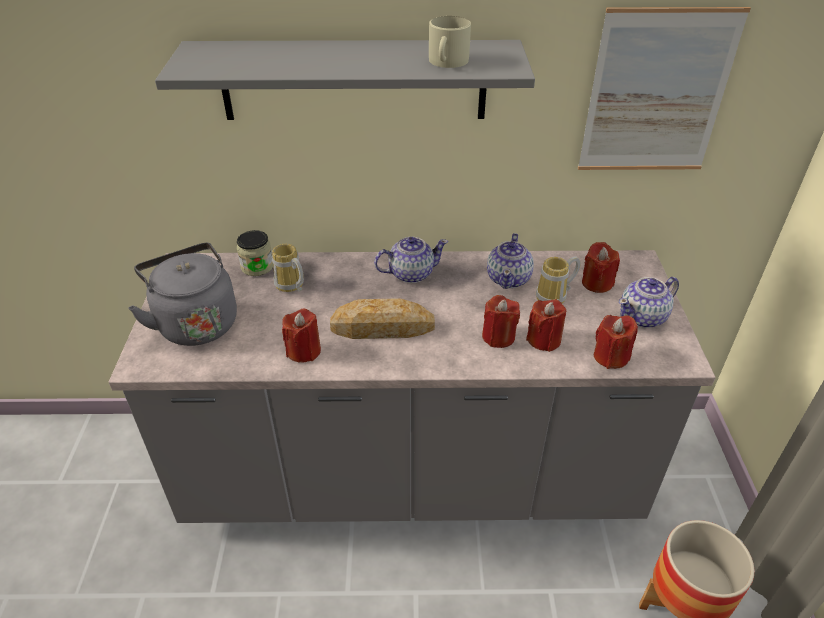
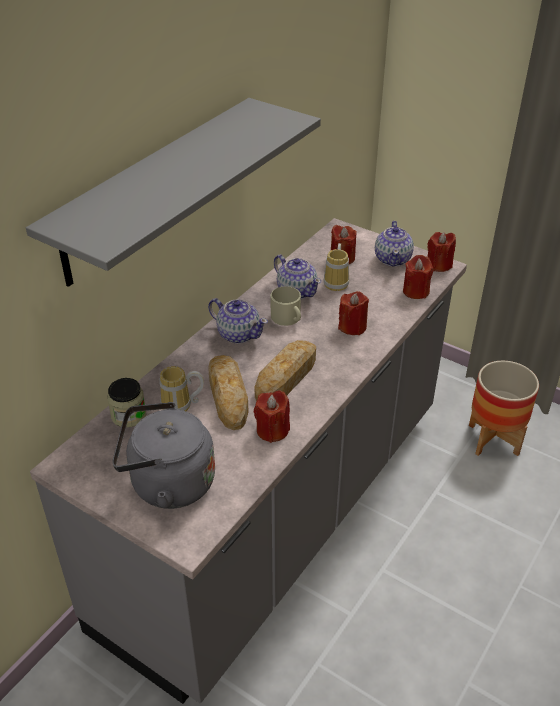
camera: 55 degrees left, 0 degrees up
(326, 305) = (228, 395): none -> bread
(410, 273) = (238, 334): teapot -> teapot turned 105 degrees clockwise
(447, 62) = (252, 134): beige mug -> beige mug (288, 318)
(544, 340) = (374, 309): red candle -> red candle (439, 265)
(656, 94) = (317, 100): picture -> none

